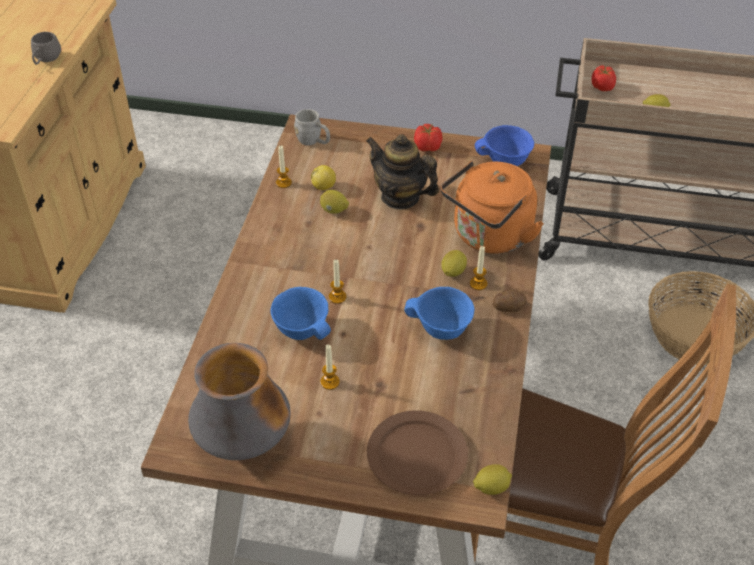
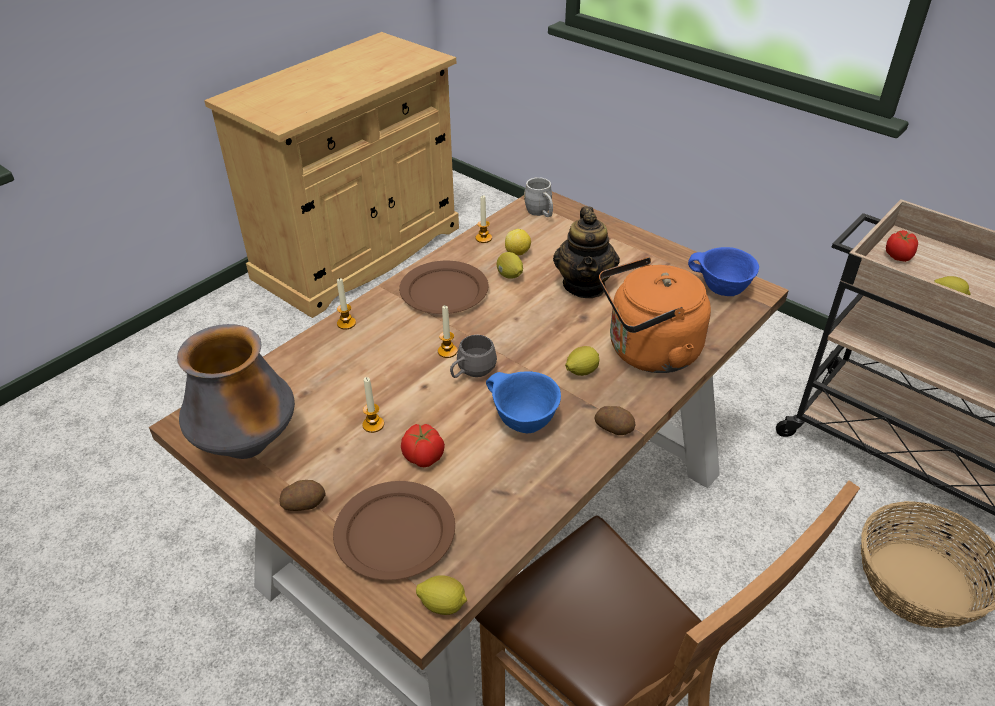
camera: 30 degrees right, 5 degrees down
(46, 61) = (360, 86): grey mug -> grey mug (471, 373)
(290, 245) = (443, 291): none -> brown plate
(303, 330) = (390, 368): blue bowl -> none
(330, 466) = (304, 503): none -> potato
(400, 197) = (584, 285): teapot -> teapot turned 150 degrees counterclockwise
(428, 147) = (649, 251): tomato -> tomato (423, 458)
(478, 284) = (599, 392): candle -> candle (346, 323)

